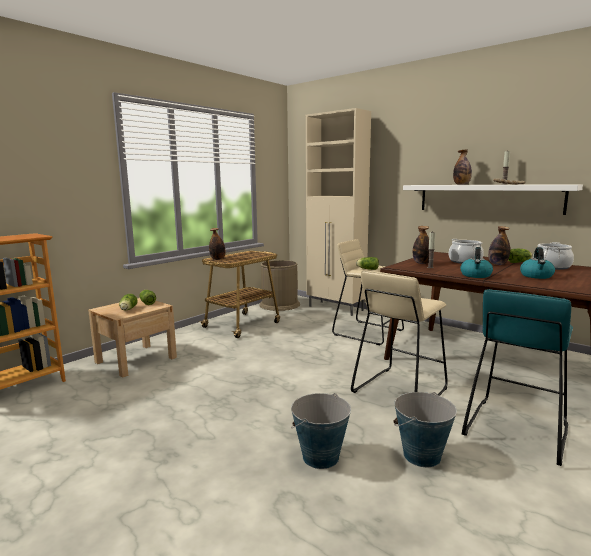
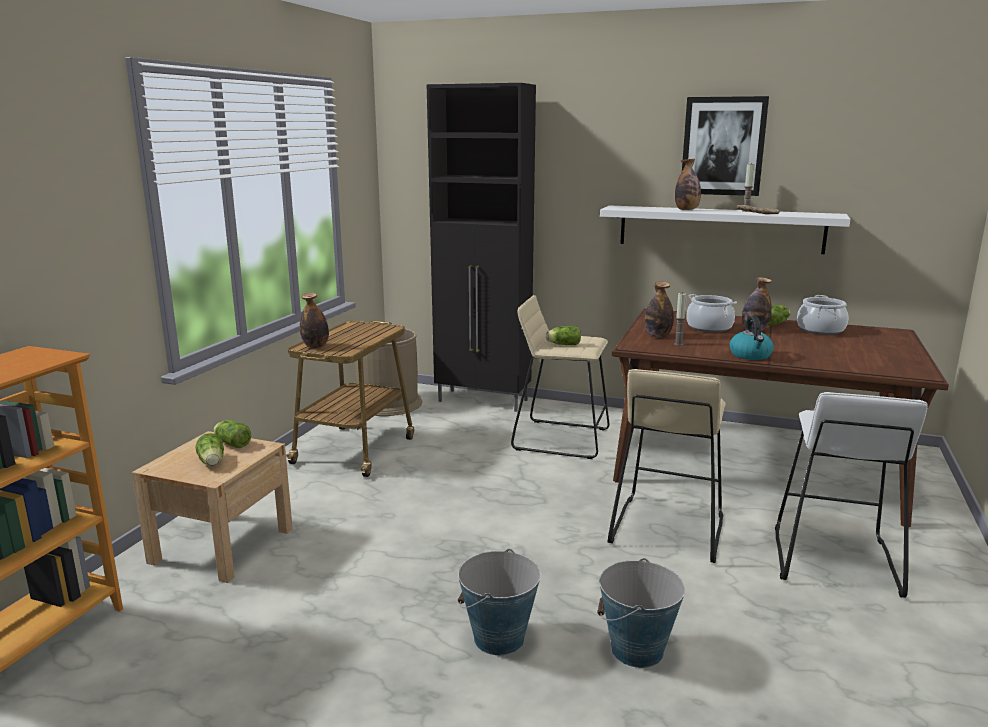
camera: 20 degrees left, 5 degrees up
(336, 308) = (484, 401): beige cabinet -> black cabinet
(421, 455) = (755, 619): bucket -> bucket (498, 638)
(490, 141) = (723, 146): none -> picture
(515, 429) = (833, 559): turquoise stool -> white stool
(536, 276) = (820, 350): kettle -> none

